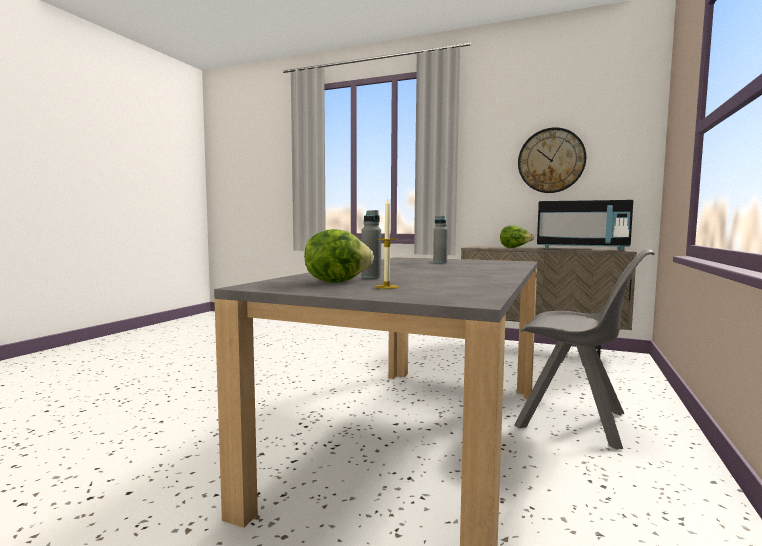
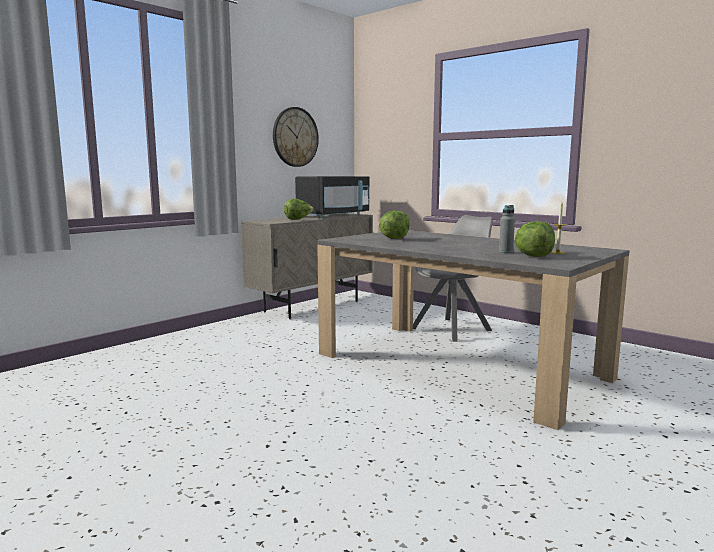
camera: 70 degrees left, 5 degrees up
(440, 262) = (394, 238): grey bottle -> lettuce

